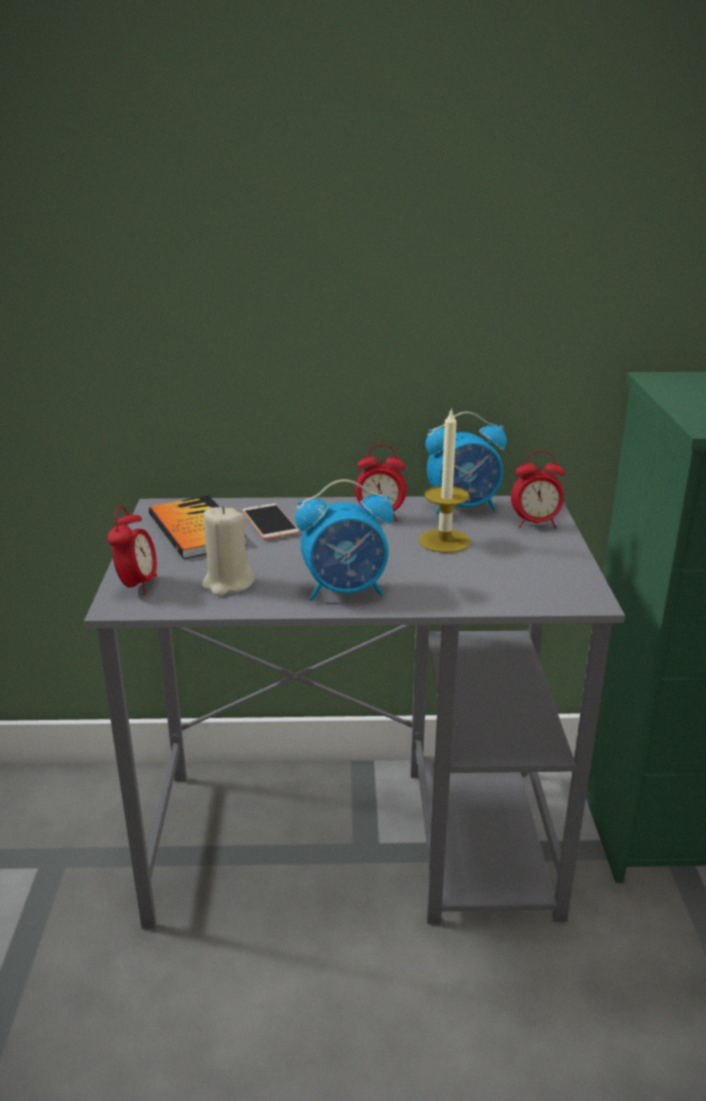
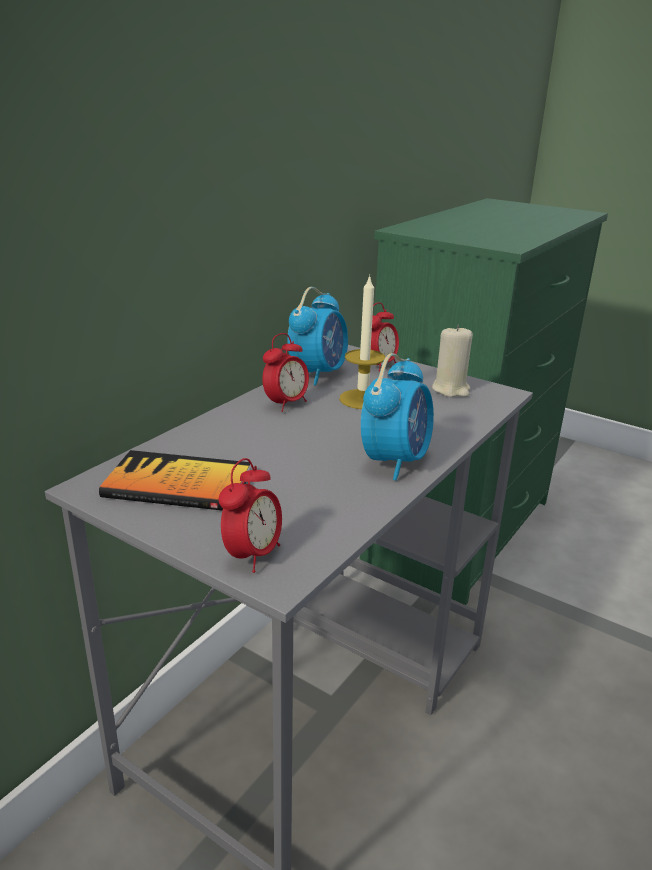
camera: 55 degrees left, 0 degrees up
(137, 585) = (252, 555): alarm clock -> alarm clock turned 75 degrees clockwise
(227, 583) = (314, 506): beige candle -> beige candle (451, 389)
(270, 523) = (223, 447): phone -> none

